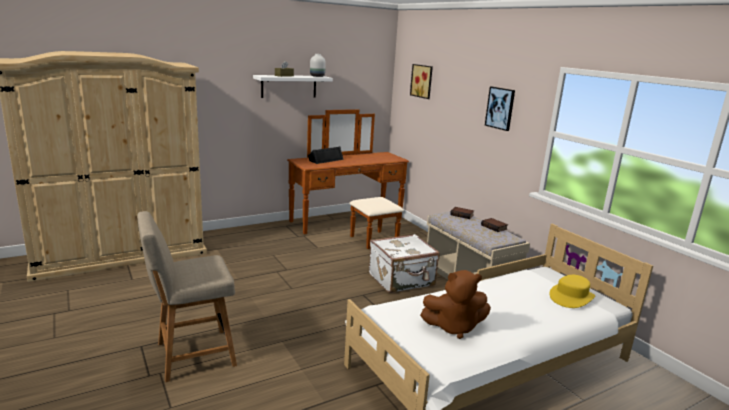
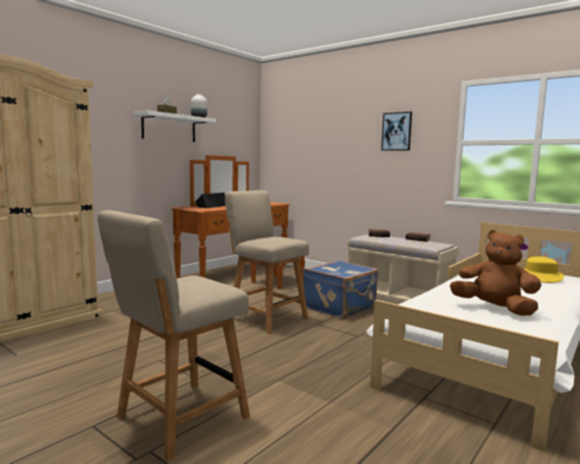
camera: 20 degrees left, 10 degrees down
(326, 279) = (265, 317): none -> beige chair
(402, 280) = (340, 307): white suitcase -> blue suitcase
(422, 81) = (298, 124): picture -> none
(454, 327) = (494, 309): brown plush toy -> brown plush toy turned 120 degrees counterclockwise

